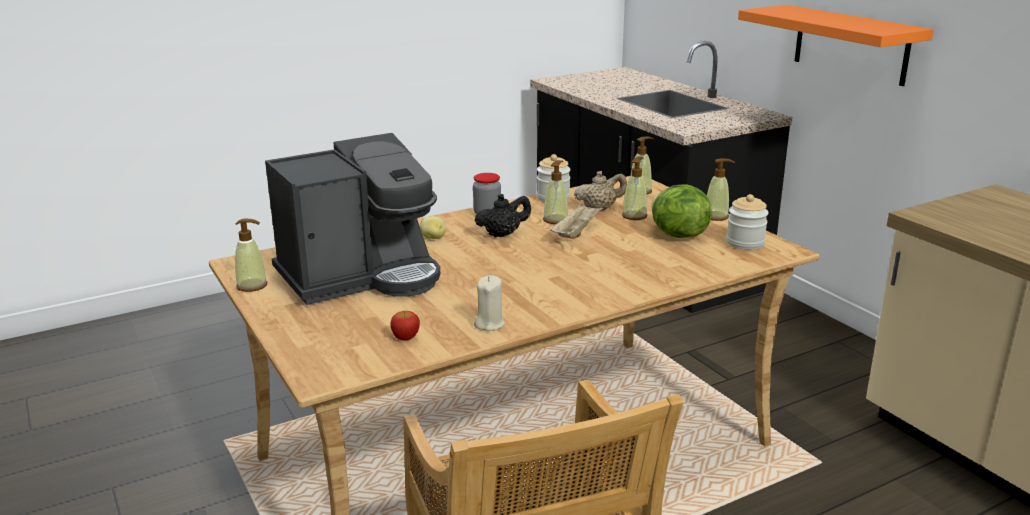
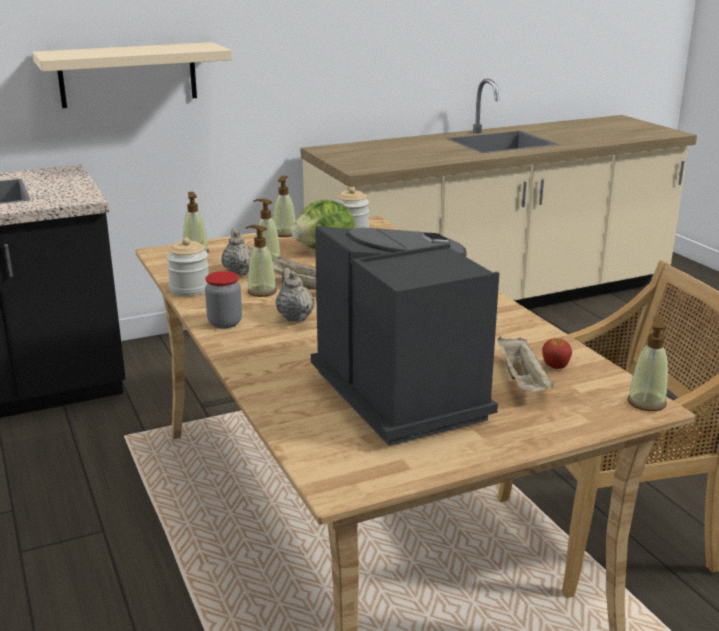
camera: 85 degrees left, 0 degrees up
(252, 286) = (425, 465): soap dispenser -> soap dispenser (646, 402)
(374, 321) = (522, 382): none -> beige tray
(433, 238) = (291, 353): potato -> none
(489, 324) = (521, 329): beige candle -> none
(503, 234) = (294, 317): black teapot -> beige teapot
(850, 44) = (128, 75): orange shelf -> beige shelf

